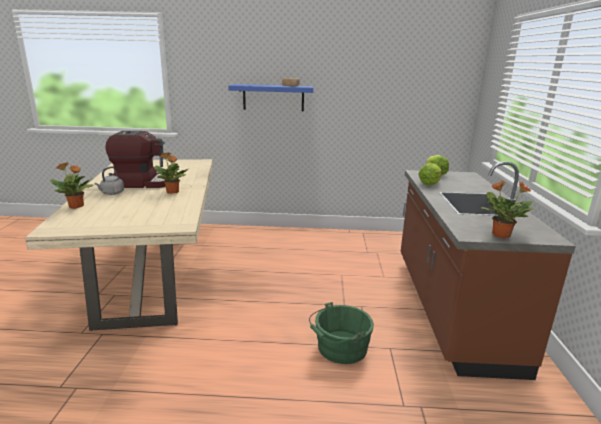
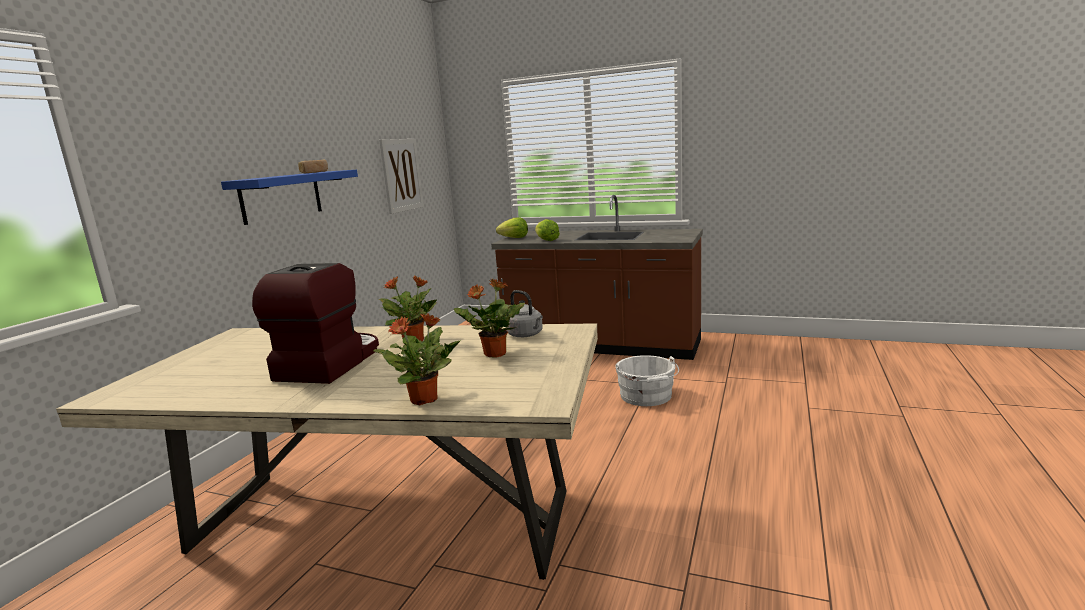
camera: 70 degrees left, 5 degrees down
(111, 193) = (369, 381): grey kettle -> grey kettle (526, 335)
(339, 348) = (647, 397): green bucket -> white bucket
(400, 97) = (401, 175): none -> picture
(500, 235) = (682, 236): potted plant -> potted plant (494, 354)

